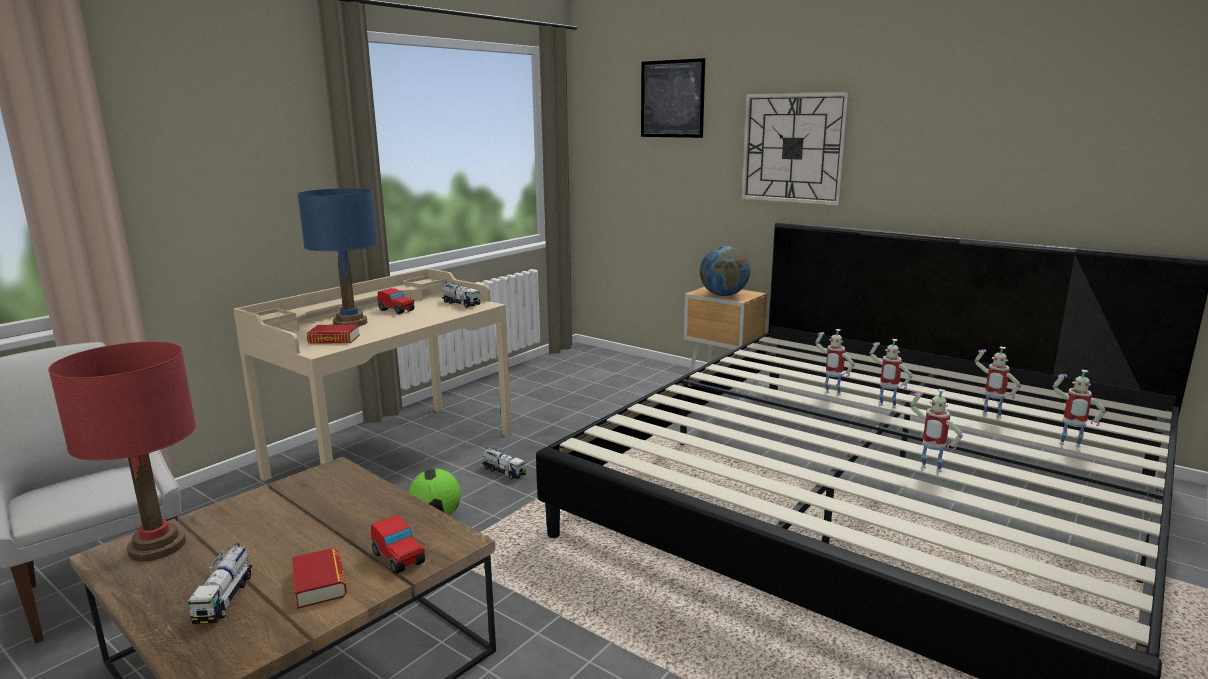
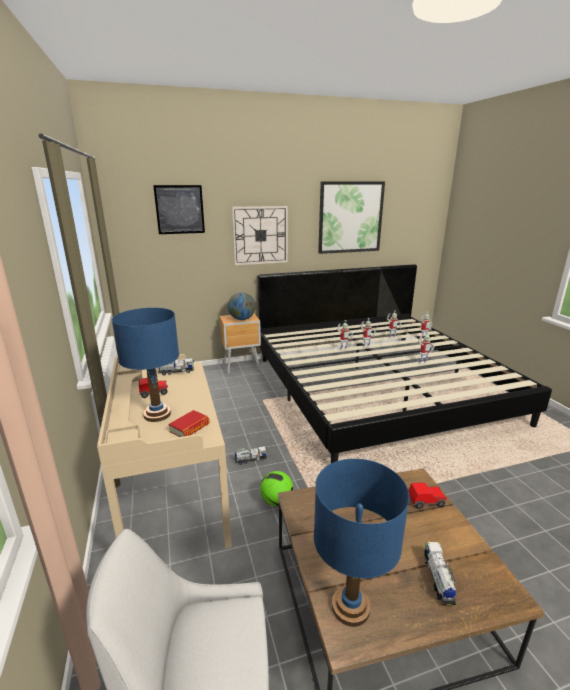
camera: 55 degrees left, 5 degrees up
(157, 546) = (350, 607): red table lamp -> blue table lamp
(225, 598) = (438, 579): toy truck -> toy truck turned 120 degrees counterclockwise
(320, 584) = (439, 536): book -> none
(1003, 118) = (350, 217): none -> picture

